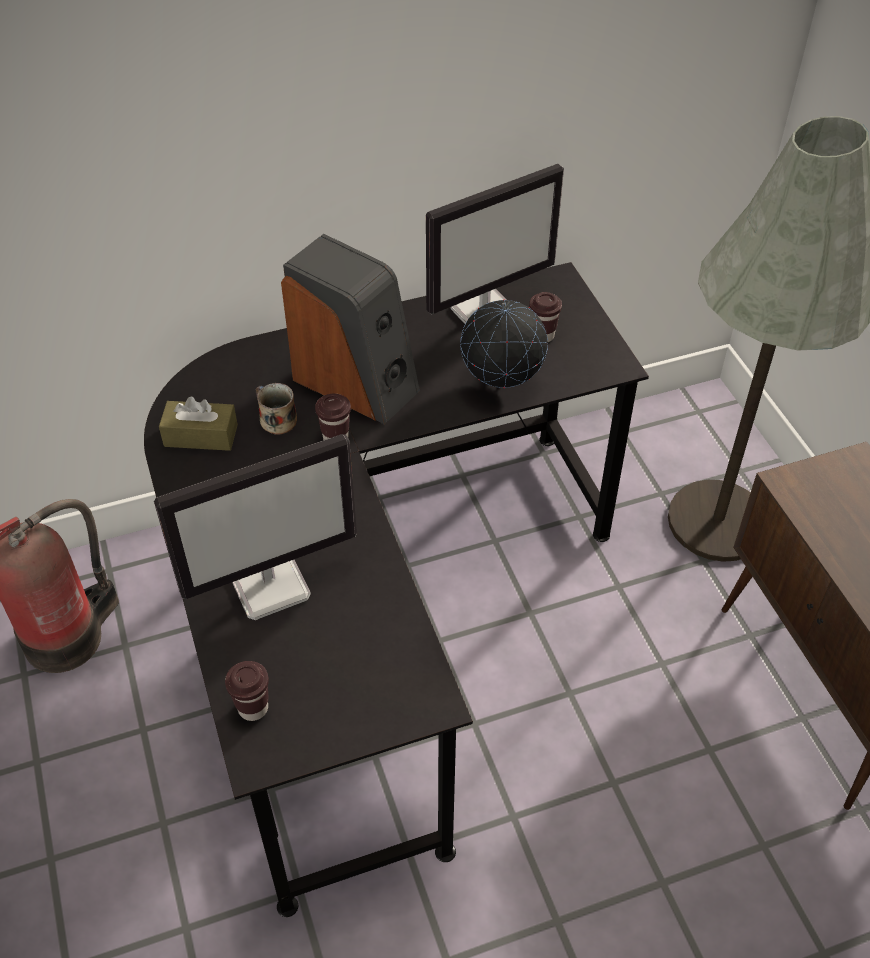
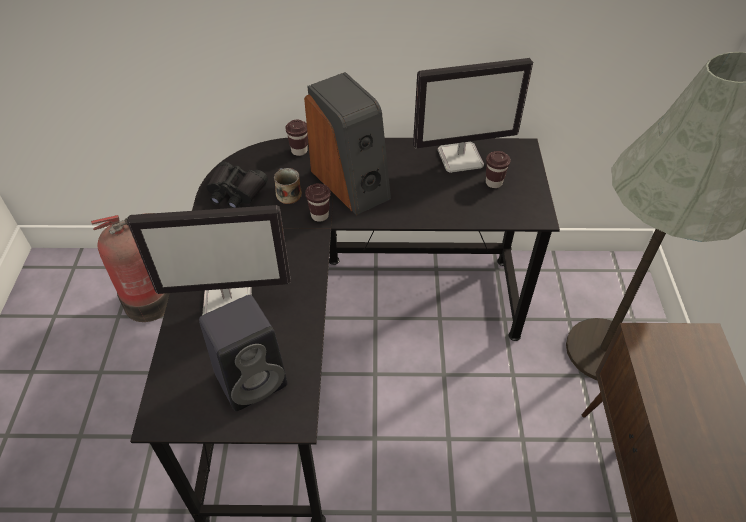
camera: 20 degrees right, 0 degrees up
(201, 435) = (235, 191): brown tissue box -> black binoculars
(253, 708) = (174, 382): brown cup -> brown cup (299, 151)
(354, 670) = (253, 378): none -> black speaker
(501, 384) = (449, 208): globe -> none

